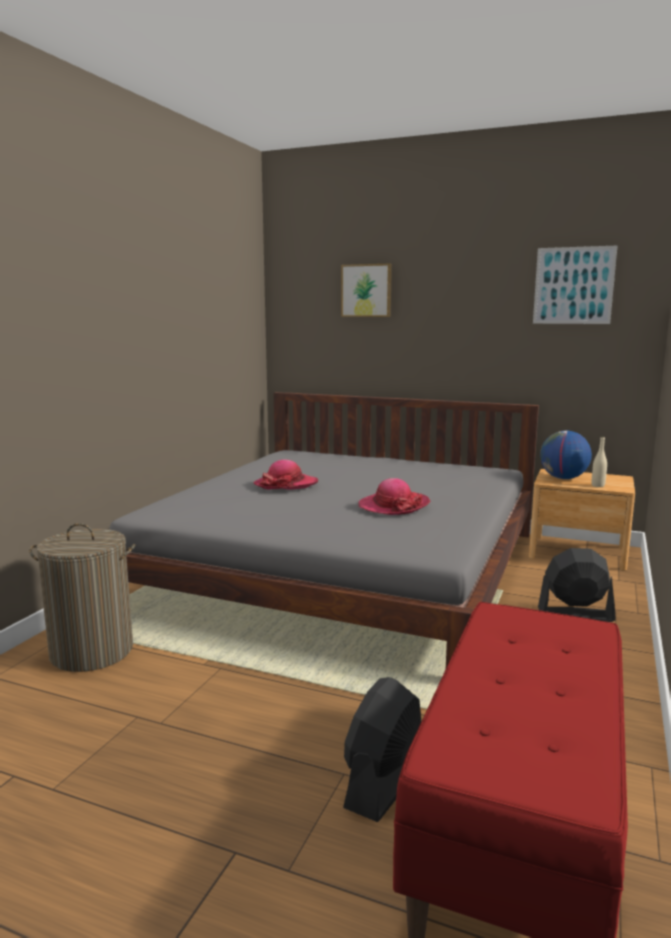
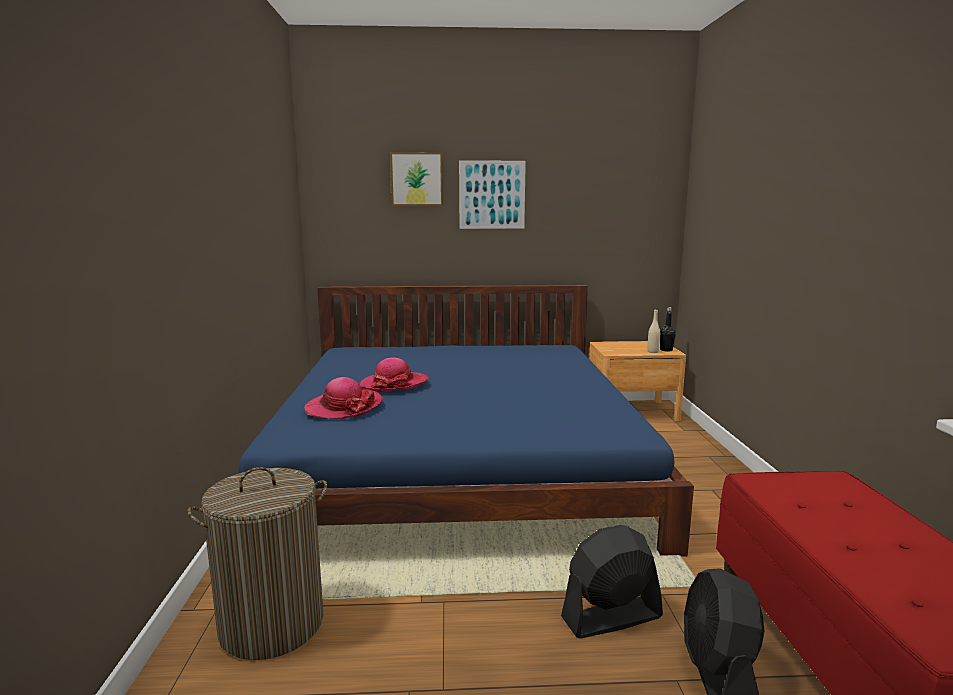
camera: 25 degrees left, 0 degrees up
(344, 567) = (457, 460): grey bed -> blue bed
(393, 506) = (527, 392): hat -> hat (343, 407)
(563, 478) = (619, 348): globe -> none
(573, 285) = (611, 177): picture -> picture (492, 195)
(575, 615) = (687, 467): black fan -> black fan (611, 617)
(617, 485) = (666, 350): none -> black bottle

